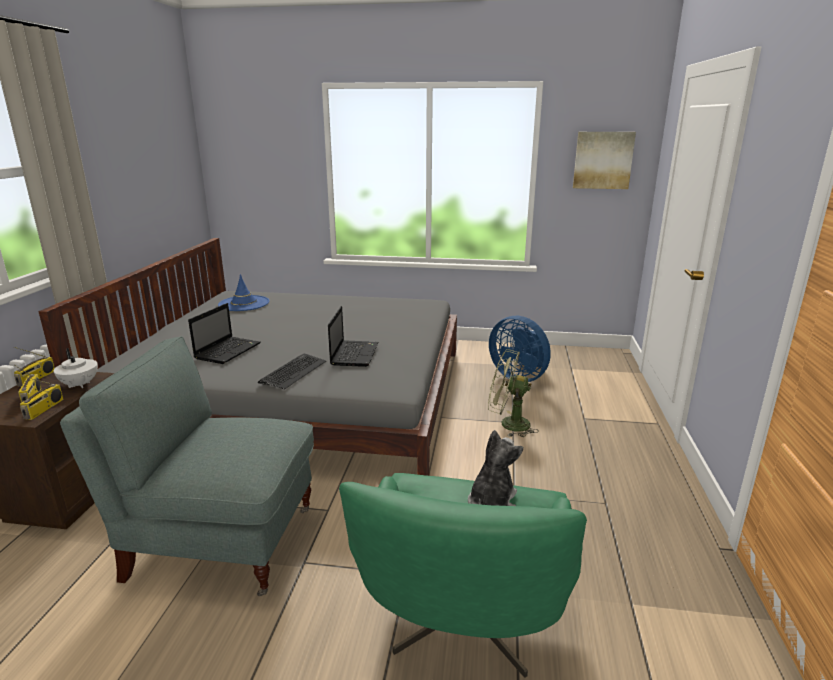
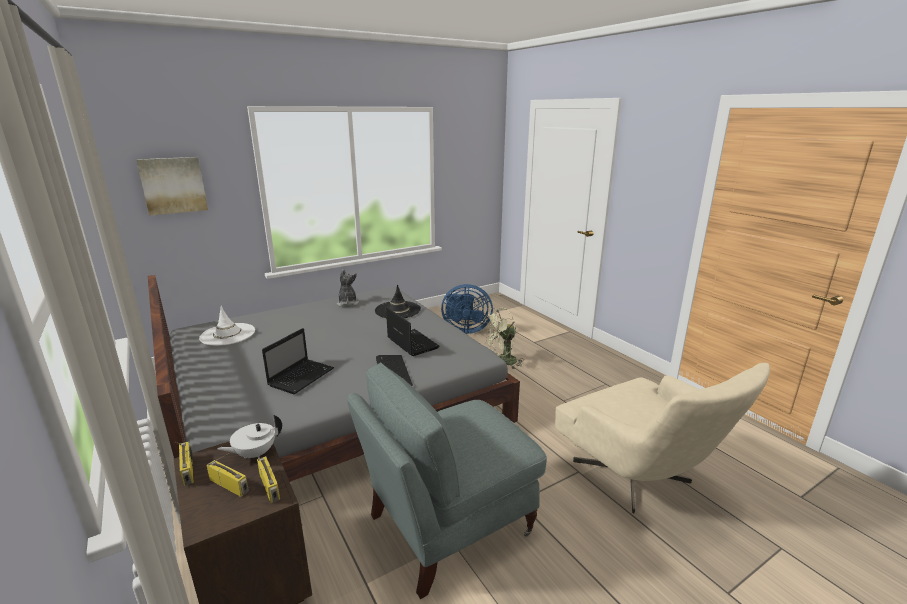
camera: 40 degrees left, 0 degrees up
(79, 385) = (255, 453): white teapot -> white teapot turned 135 degrees clockwise
(228, 350) = (302, 376): laptop -> laptop turned 45 degrees clockwise
(244, 303) = (227, 334): blue hat -> white hat
(403, 322) = (397, 310): none -> black hat
(463, 630) = (641, 480): green armchair -> beige armchair
(492, 502) = (631, 395): plush toy -> plush toy (347, 303)
(603, 160) = (473, 163): picture -> picture (173, 185)

